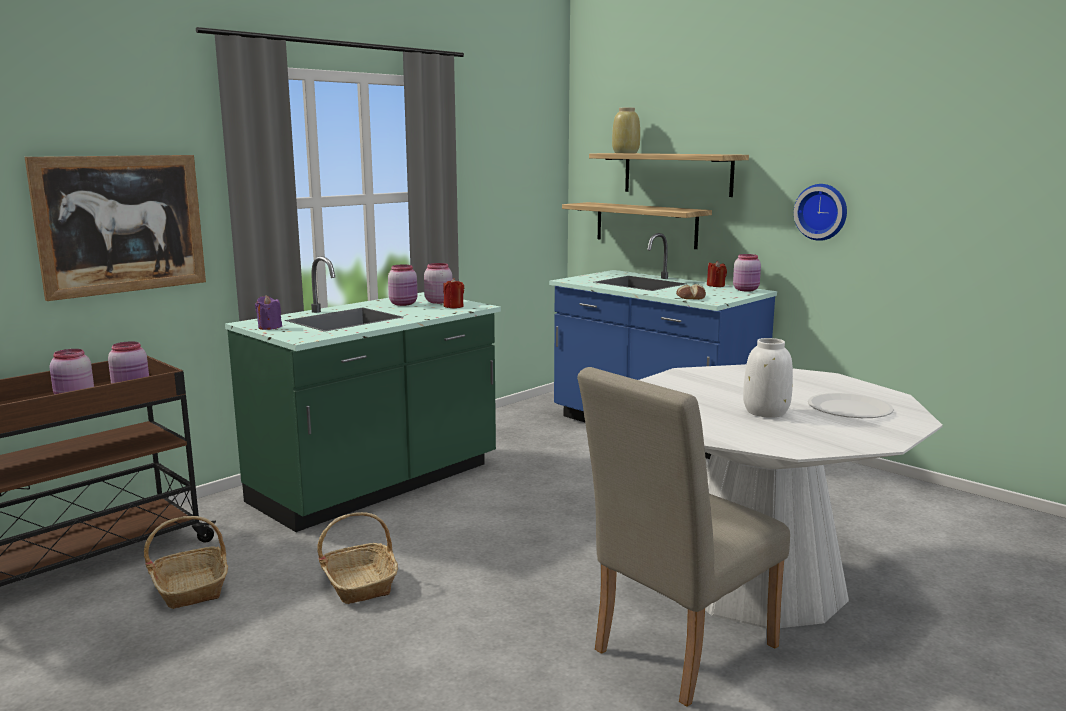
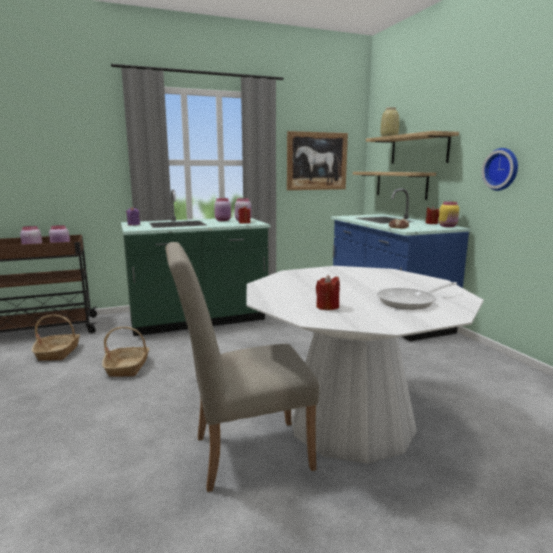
camera: 25 degrees right, 0 degrees up
(121, 224) = (74, 167): picture -> picture (317, 161)
(746, 290) = (448, 226): pink jar -> yellow jar
(765, 412) = (341, 295): white vase -> none
(780, 430) = (327, 307): none -> red candle
(849, 409) = (410, 301): white plate -> frying pan

